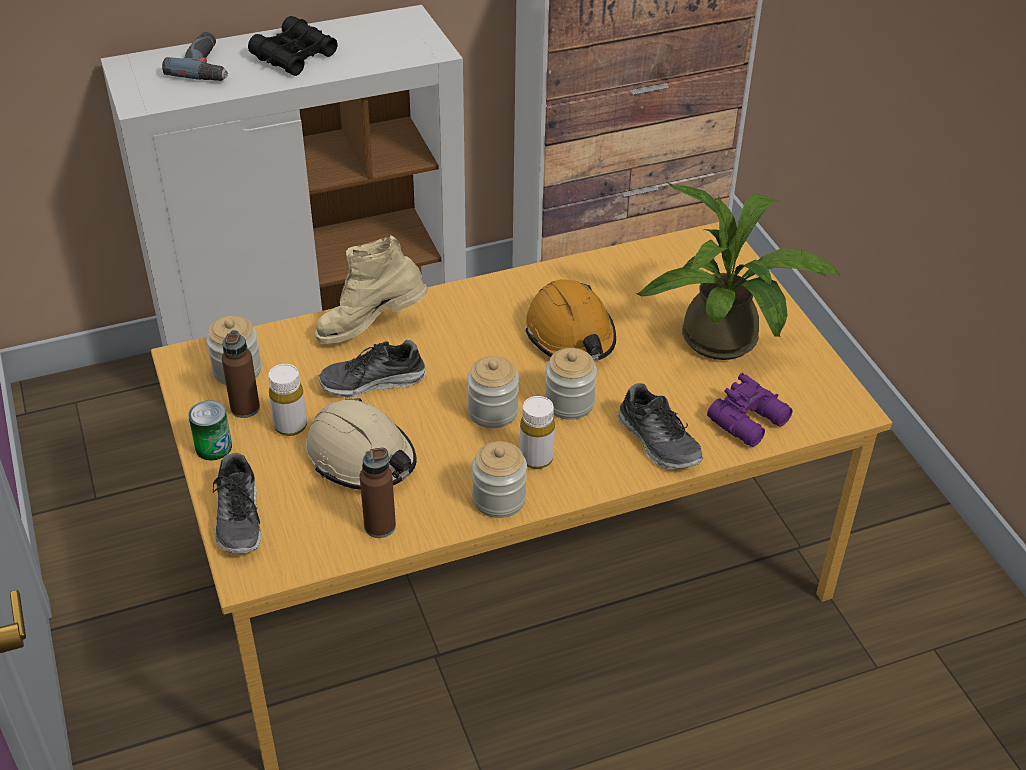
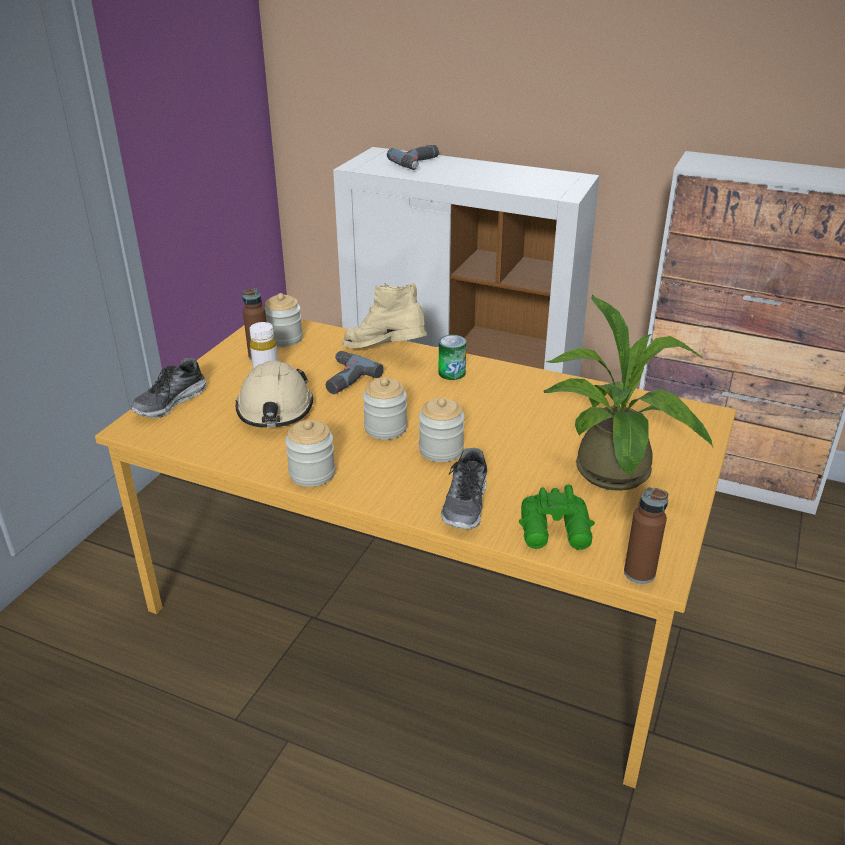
camera: 45 degrees right, 10 degrees down
(213, 447) = (215, 365): can -> can (452, 373)
(294, 56) = (474, 173): black binoculars -> none
(373, 382) = (343, 378): shoe -> power drill
(380, 526) = (227, 447): brown bottle -> brown bottle (639, 573)
(536, 458) = (370, 466): white bottle -> none
(571, 335) = (503, 416): orange hard hat -> none
(750, 421) = (556, 532): purple binoculars -> green binoculars

